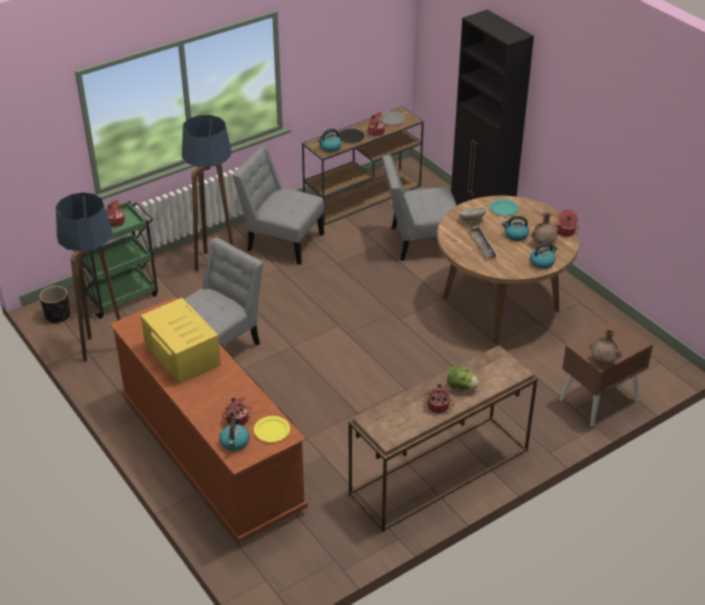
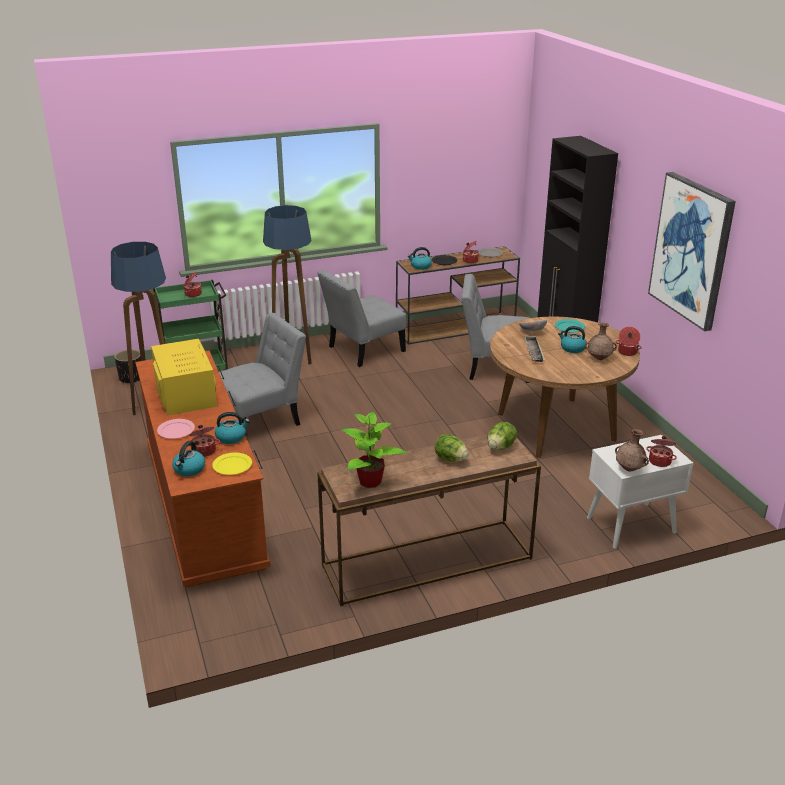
camera: 15 degrees right, 10 degrees down
(198, 400) = (176, 430): none -> pink plate
(281, 240) = (363, 350): grey chair -> grey chair turned 75 degrees counterclockwise
(402, 424) = (370, 482): none -> potted plant
(438, 406) = (417, 471): cooking pot -> cooking pot (660, 461)
(498, 365) = (500, 447): none -> lettuce
(542, 262) = (591, 372): kettle -> kettle (231, 437)
(598, 400) = (630, 525): brown nightstand -> white nightstand
(621, 138) = (691, 250): none -> picture

